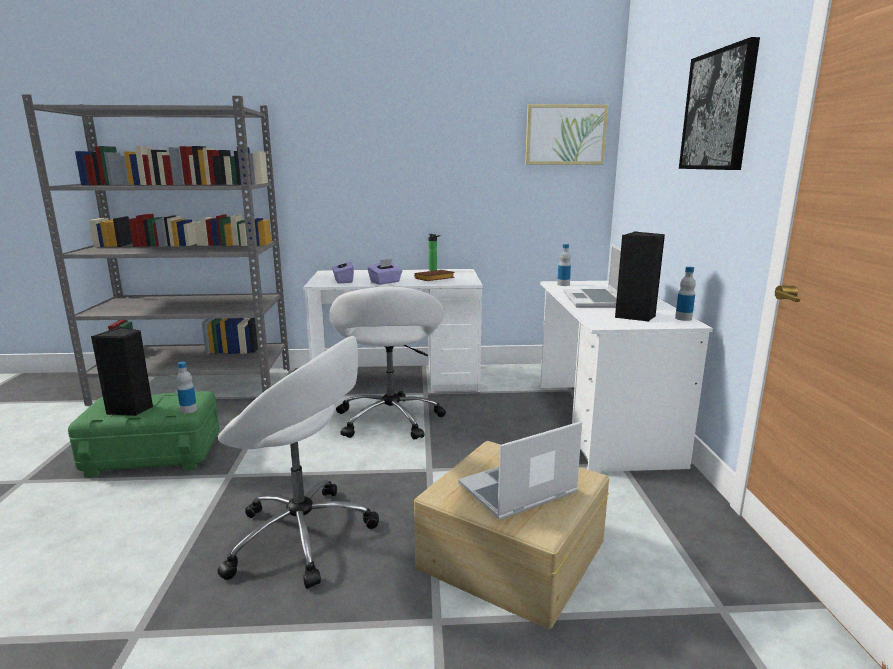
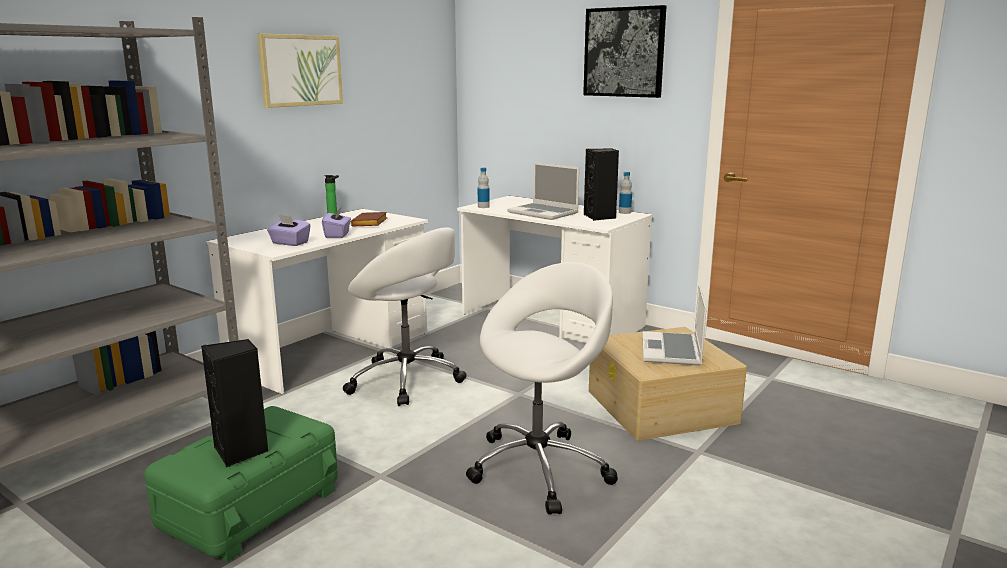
camera: 50 degrees left, 0 degrees up
(188, 410) = (309, 423): bottle -> none
(565, 135) = (421, 60): picture -> picture (300, 70)

